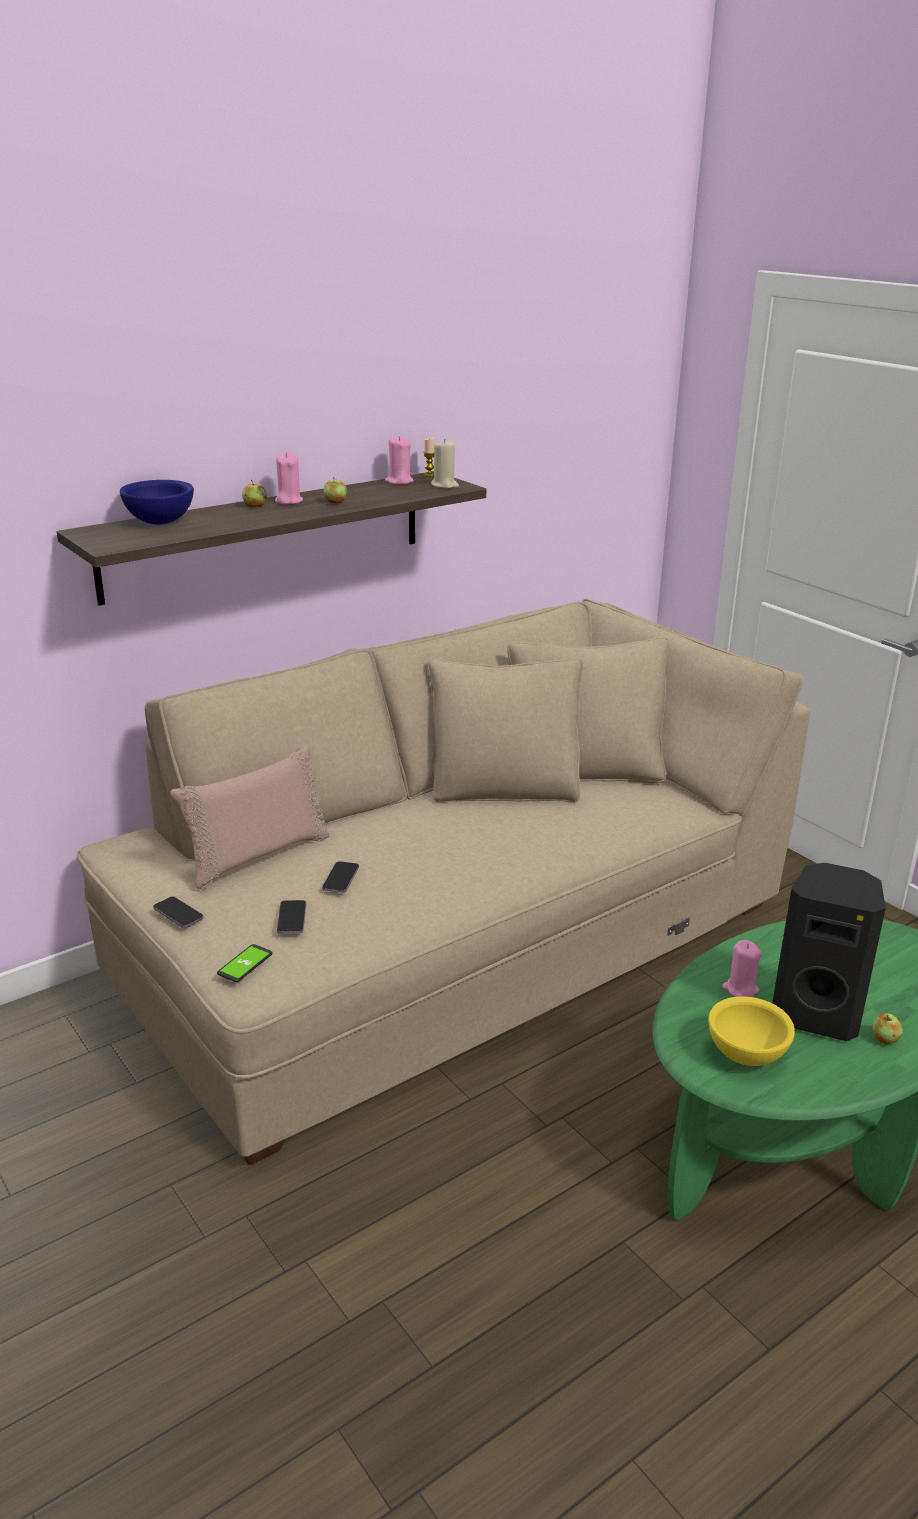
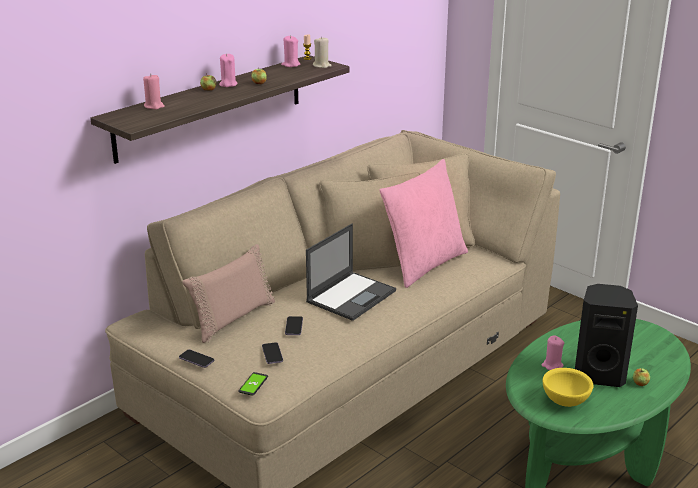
camera: 10 degrees left, 0 degrees up
(159, 522) = (154, 106): blue bowl -> pink candle
(447, 839) = (351, 296): none -> laptop
(576, 802) = (423, 264): none -> pink pillow

